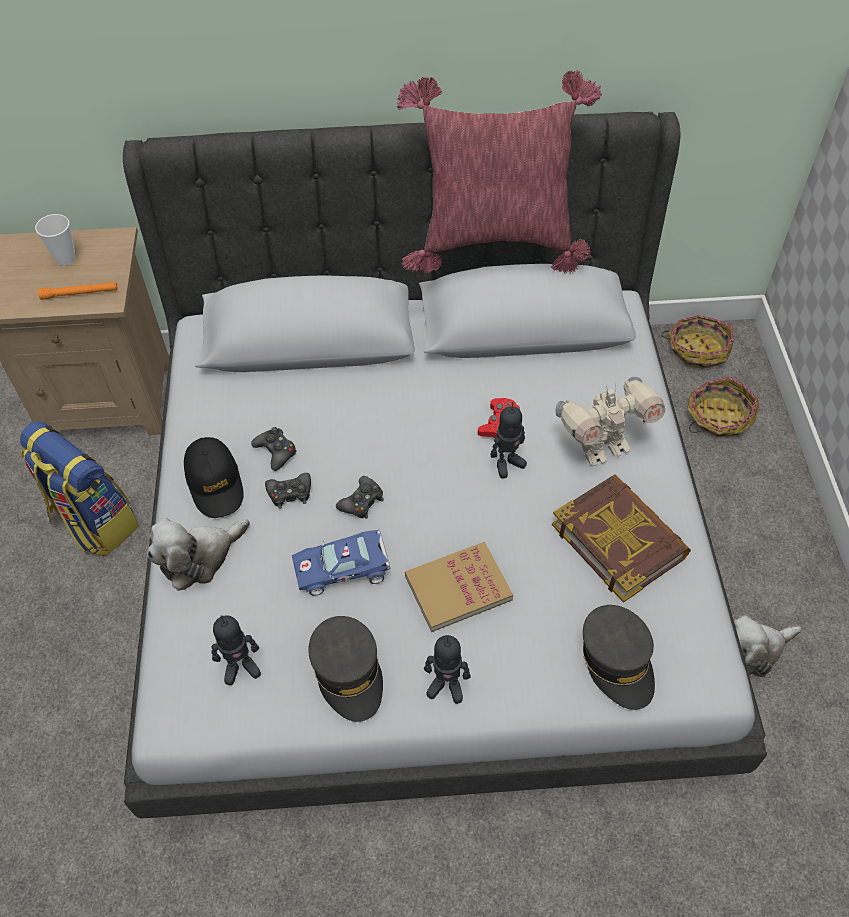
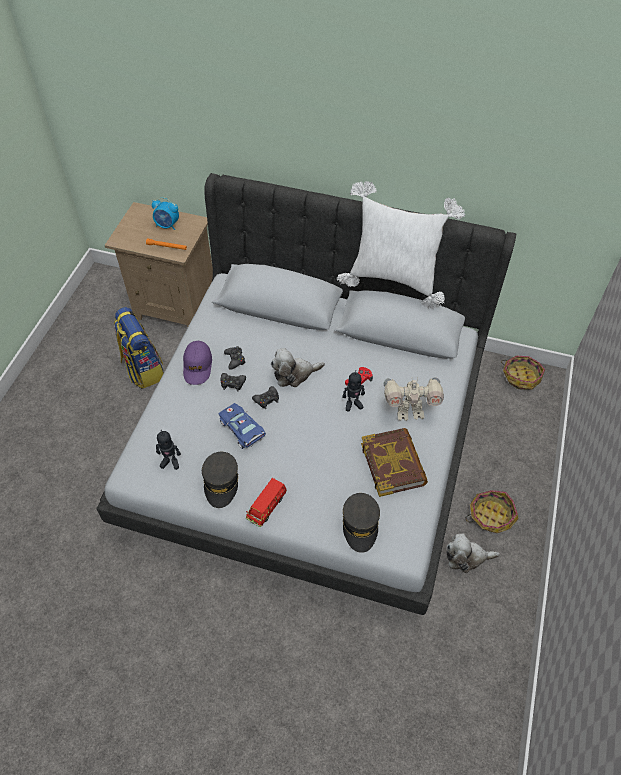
camera: 20 degrees right, 0 degrees up
(65, 259) = (167, 225): cup -> alarm clock
(199, 558) = (174, 401): plush toy -> plush toy (294, 374)
(215, 483) = (197, 366): black cap -> purple cap
(346, 568) = (243, 430): blue toy car -> blue toy car turned 45 degrees clockwise
(446, 686) = (266, 506): toy robot -> red toy car
(458, 588) = (296, 460): book -> none
(493, 252) = (393, 285): red pillow -> white pillow
(718, 417) = (513, 420): basket -> basket (490, 515)

